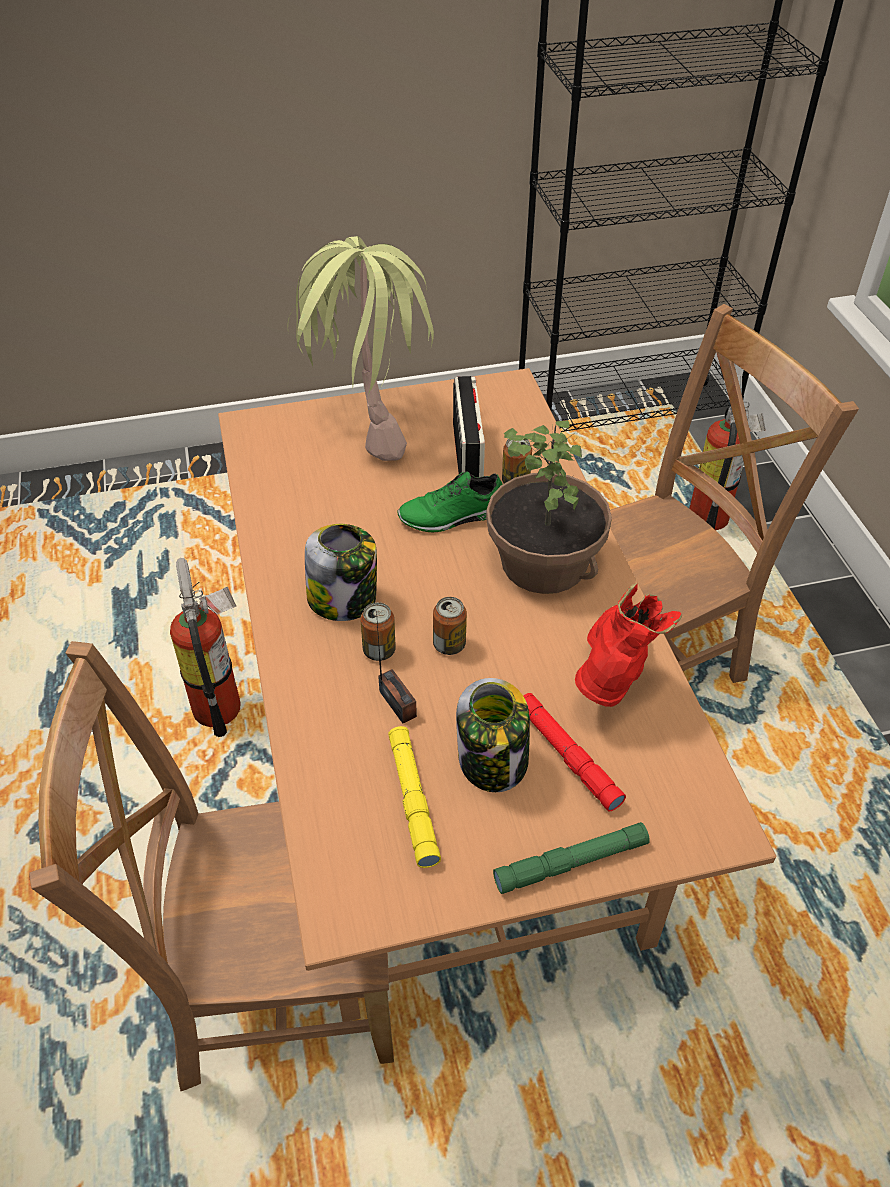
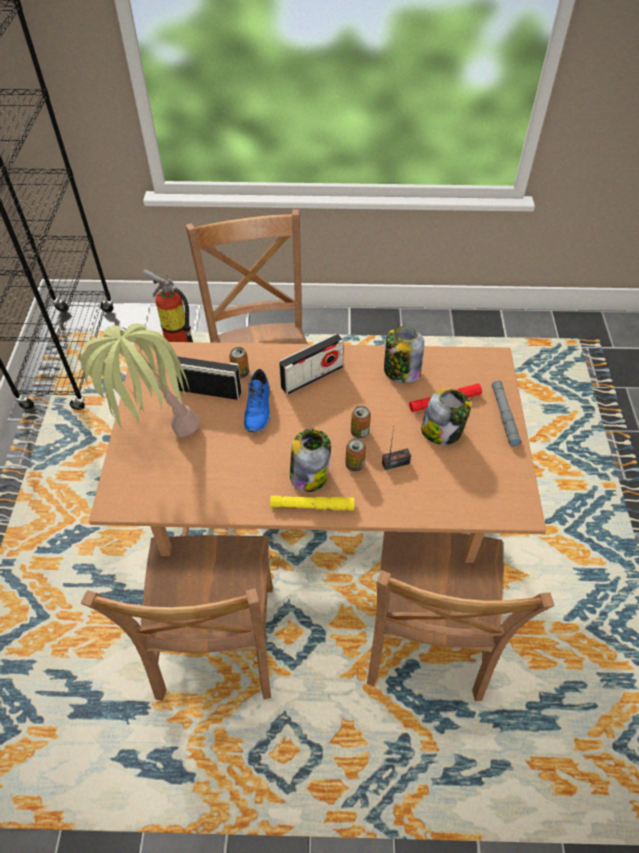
camera: 75 degrees left, 5 degrees up
(221, 703) = (216, 647): fire extinguisher -> brown chair
(413, 800) = (459, 469): yellow flashlight -> yellow flashlight (312, 506)
(452, 517) = (259, 409): green shoe -> blue shoe
(545, 562) = (312, 377): potted plant -> radio
(571, 863) = (504, 416): green flashlight -> grey flashlight
(613, 678) = (401, 371): red boot -> jar

